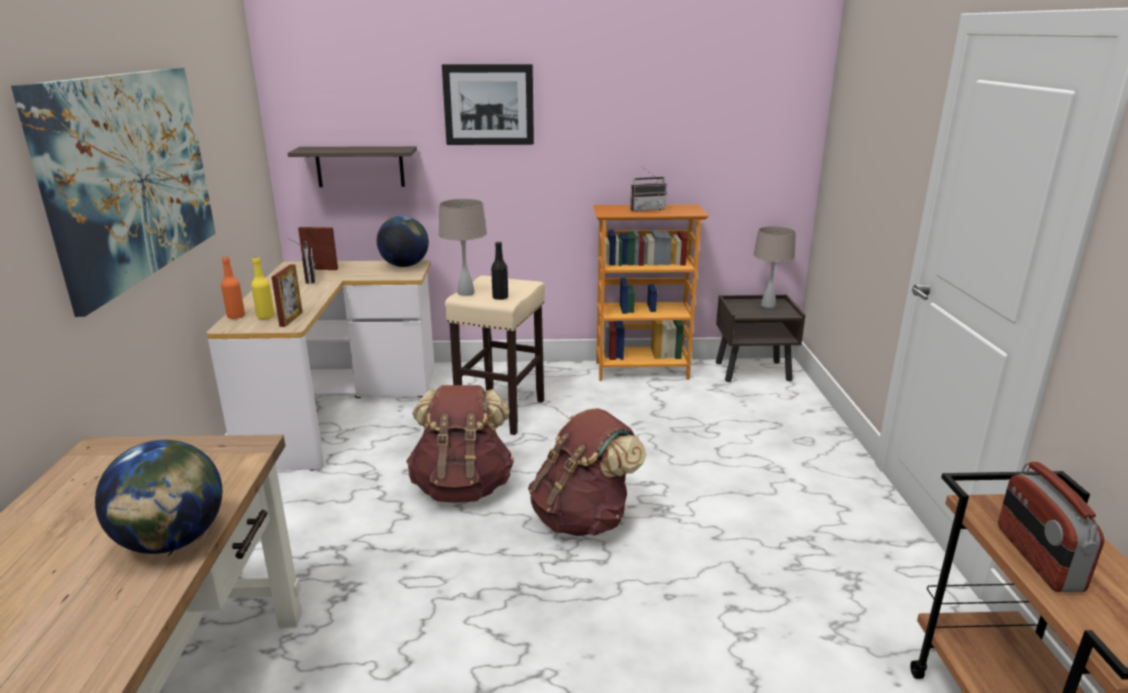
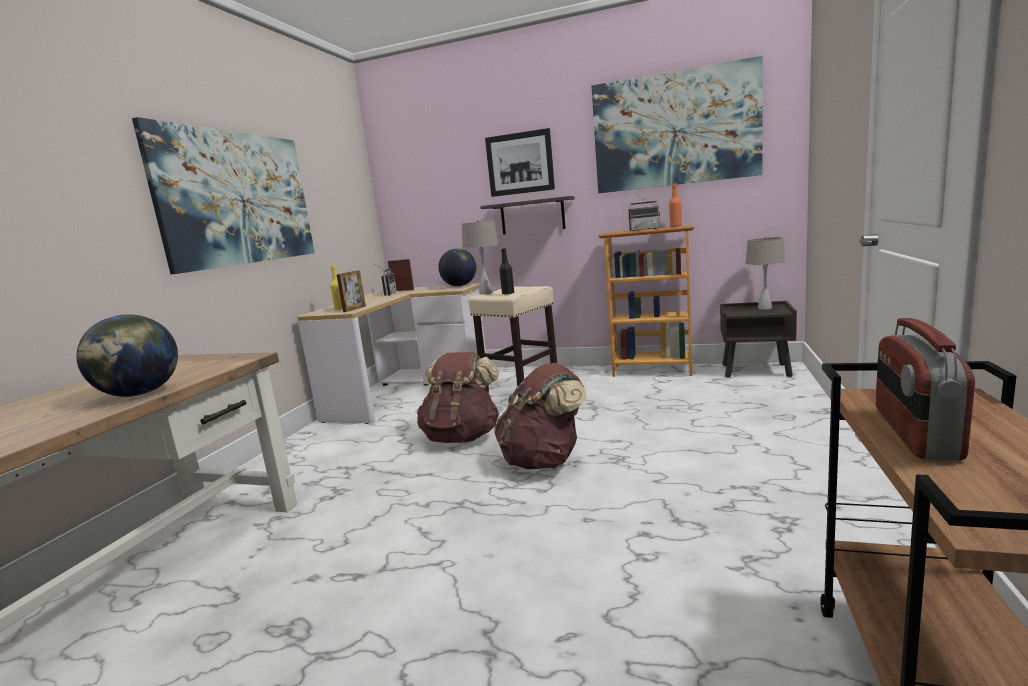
camera: 20 degrees right, 10 degrees down
(236, 316) = (323, 309): orange bottle -> orange bottle (676, 226)
(360, 166) = (434, 219): shelf -> shelf (532, 216)
(687, 89) = (675, 129): none -> picture

